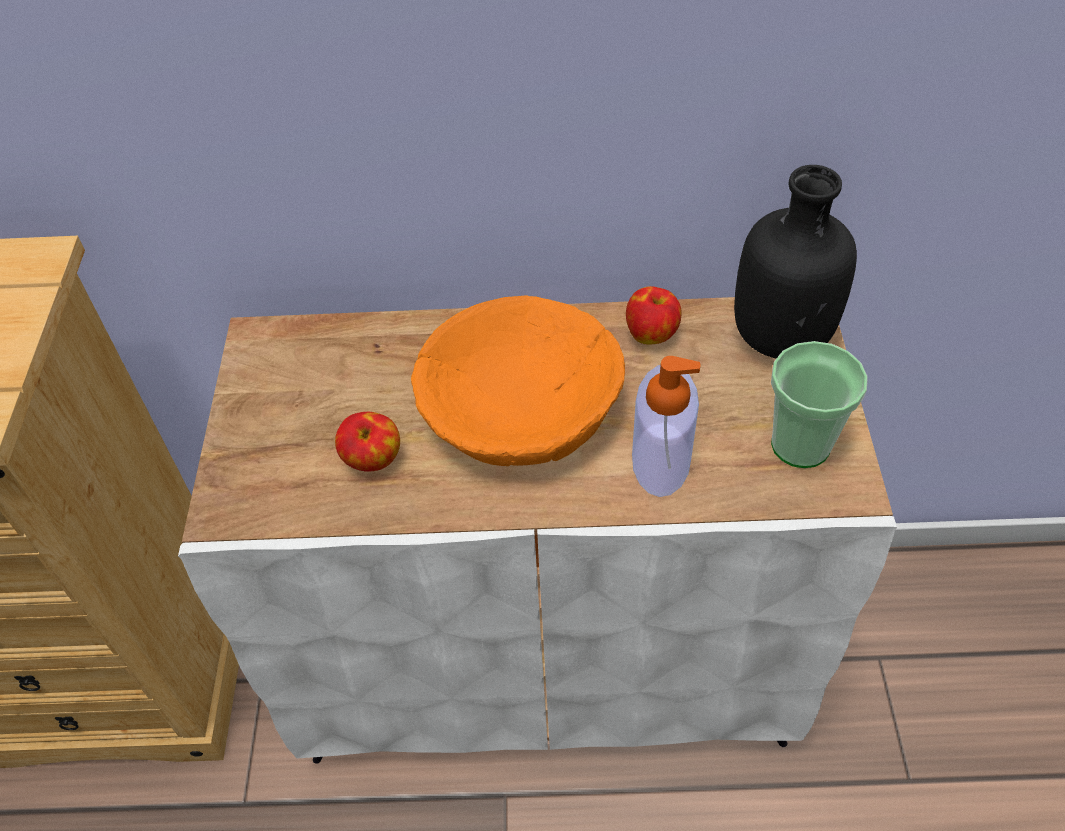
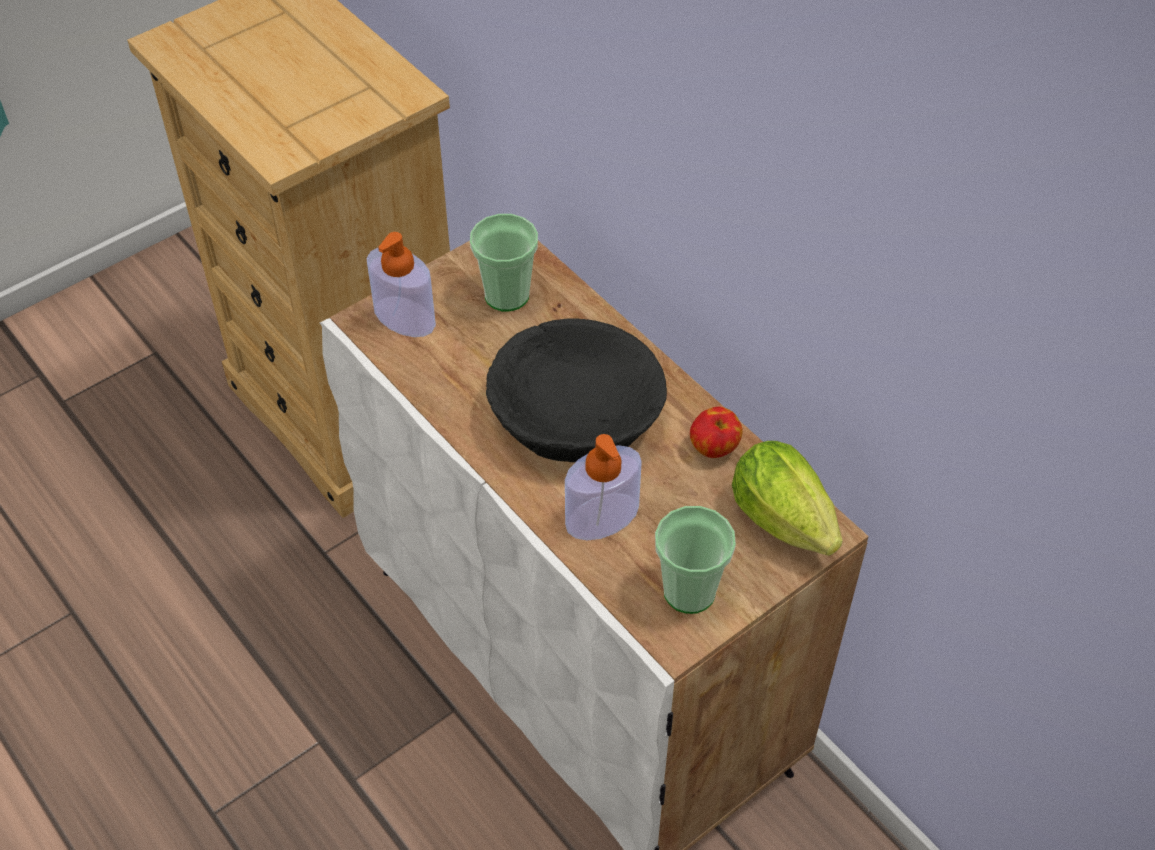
camera: 50 degrees right, 0 degrees up
(257, 474) = (404, 317): none -> soap dispenser
(322, 376) = (507, 295): none -> cup
(372, 460) = (464, 365): apple -> none
(520, 409) = (575, 415): orange bowl -> black bowl
(779, 335) = (787, 525): black bottle -> lettuce

